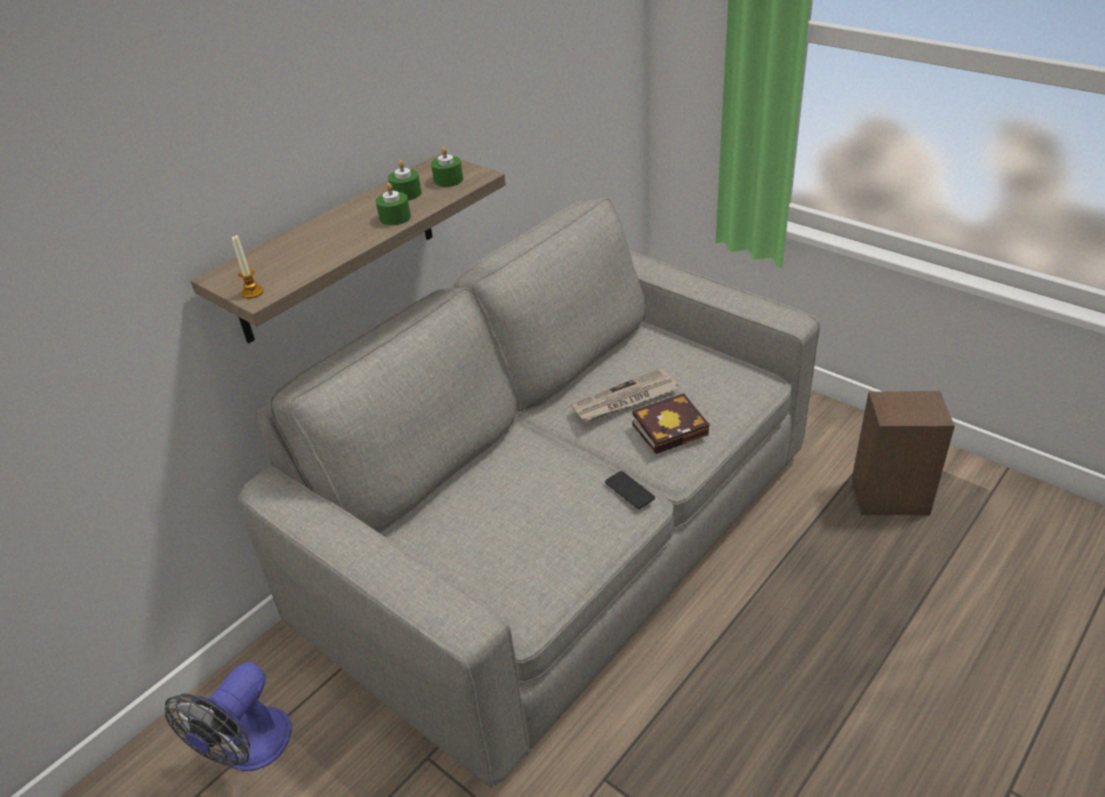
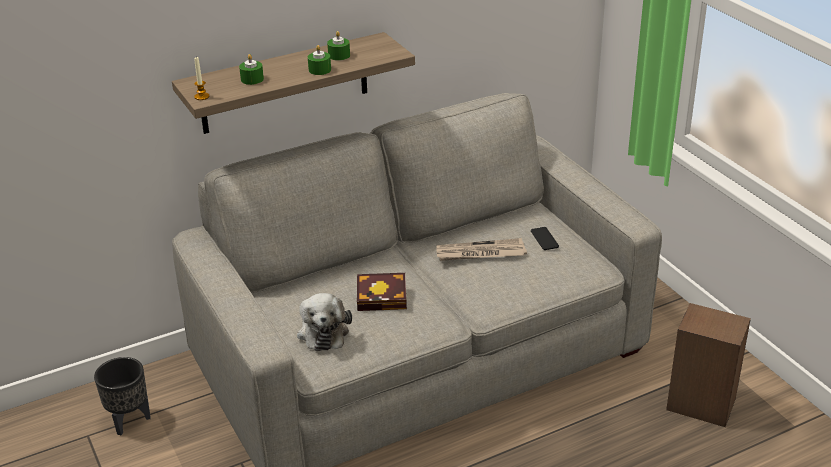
camera: 20 degrees right, 5 degrees down
(248, 750) = (130, 421): fan -> black planter
(448, 180) = (373, 52): green candle -> green candle (252, 79)
(500, 561) = (323, 331): none -> plush toy
(629, 490) = (441, 313): phone -> phone (544, 239)
(672, 428) = (501, 281): book -> book (384, 297)

